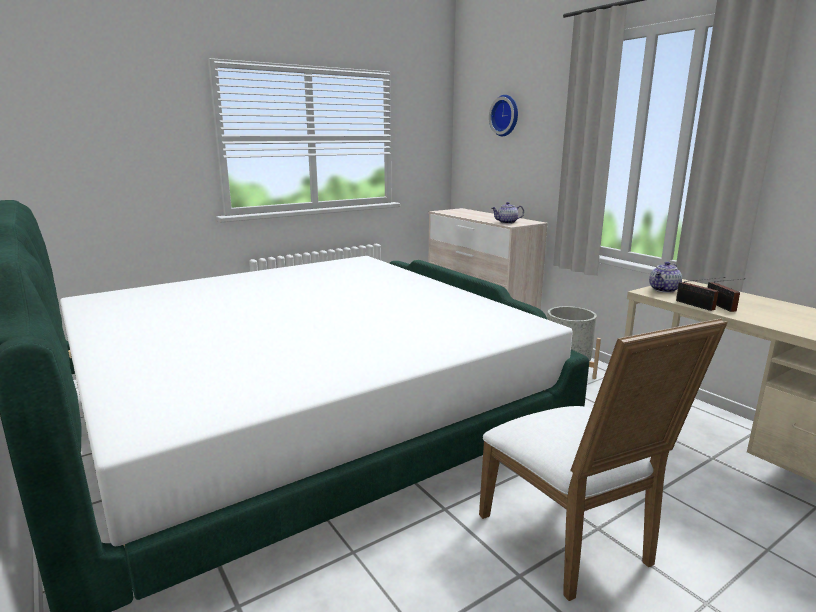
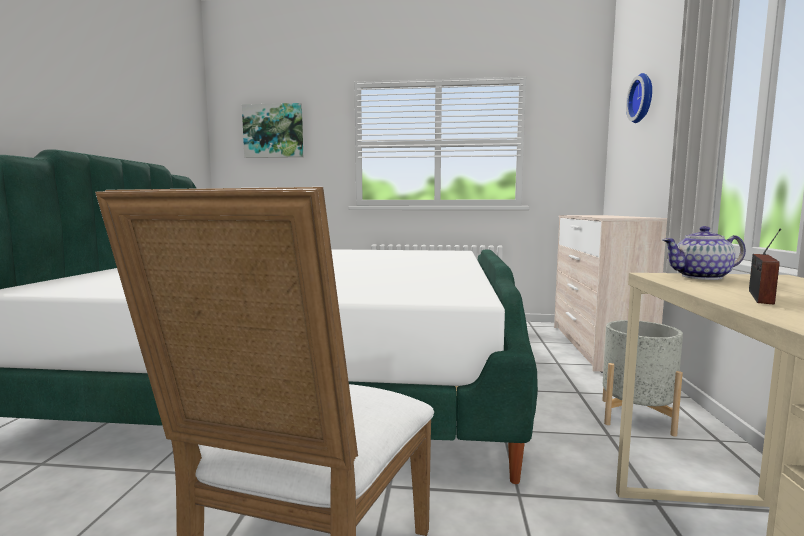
camera: 40 degrees right, 10 degrees down
(94, 119) = (273, 131): none -> picture
(507, 222) = (611, 217): teapot -> none
(696, 306) = (702, 291): radio -> none

